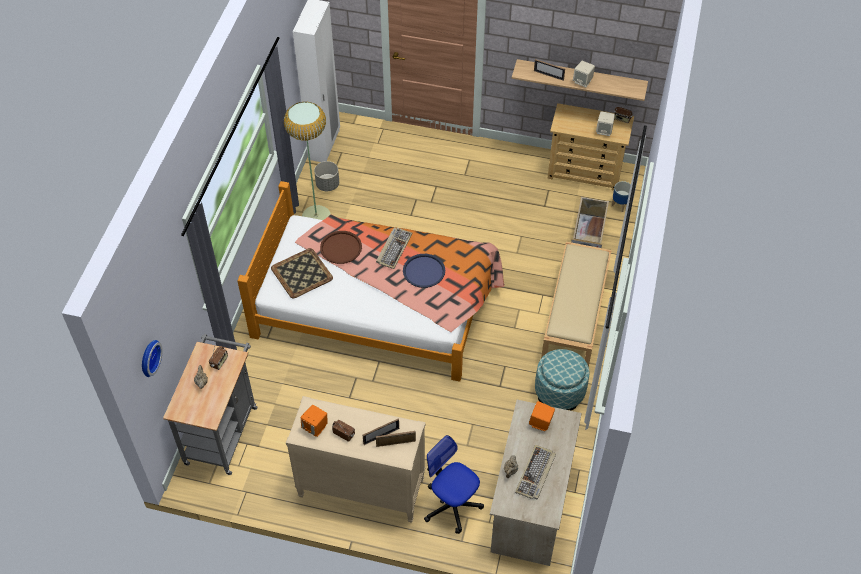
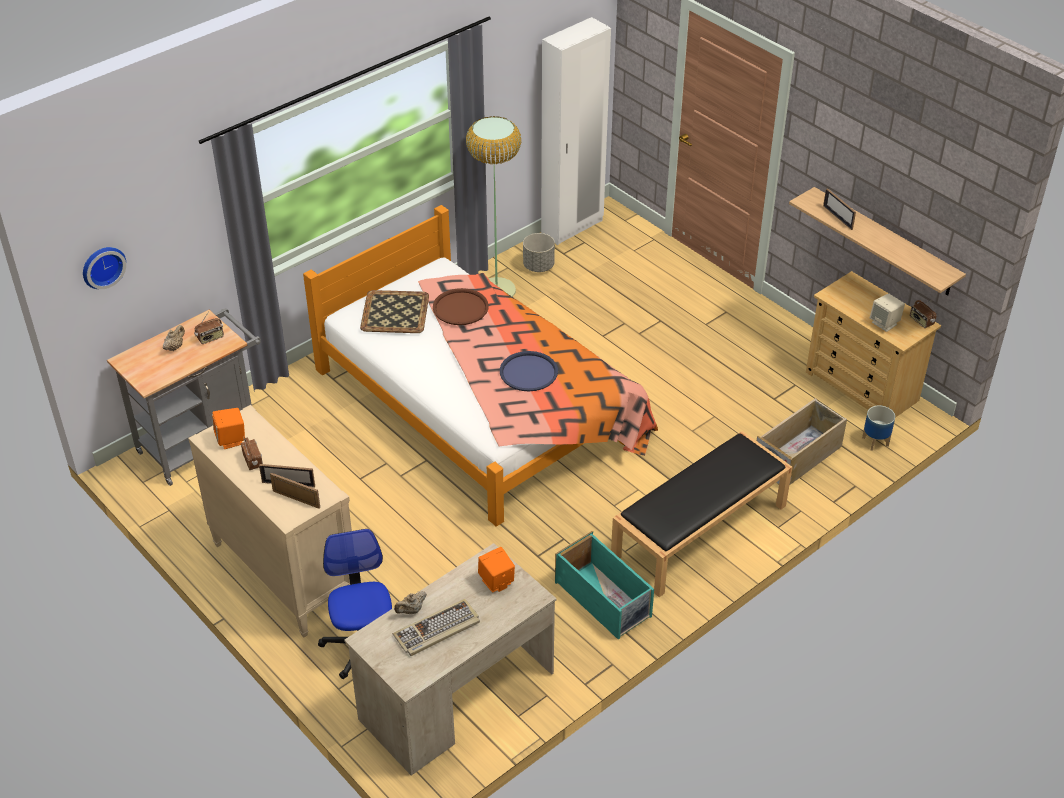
camera: 35 degrees right, 10 degrees down
(394, 248) = (516, 334): keyboard -> none
(559, 391) = (604, 599): ottoman -> turquoise storage box
(575, 317) = (699, 532): beige bench -> black bench
(583, 81) = (876, 240): beige speaker -> none

